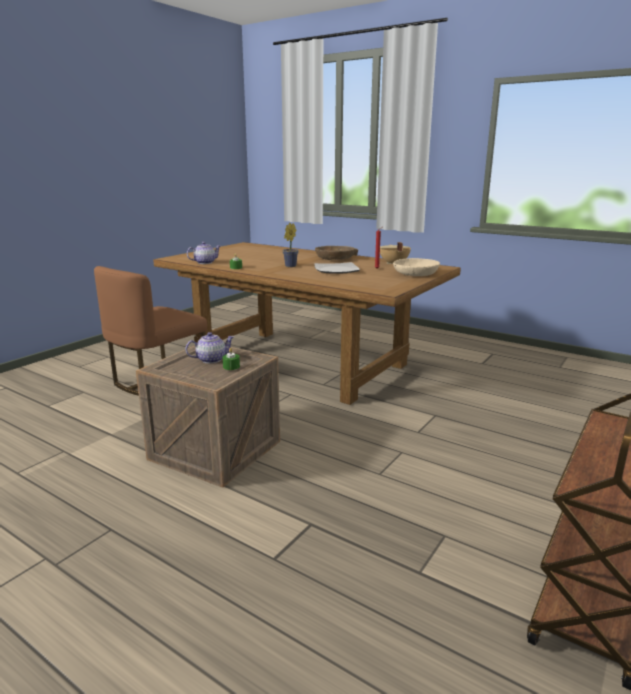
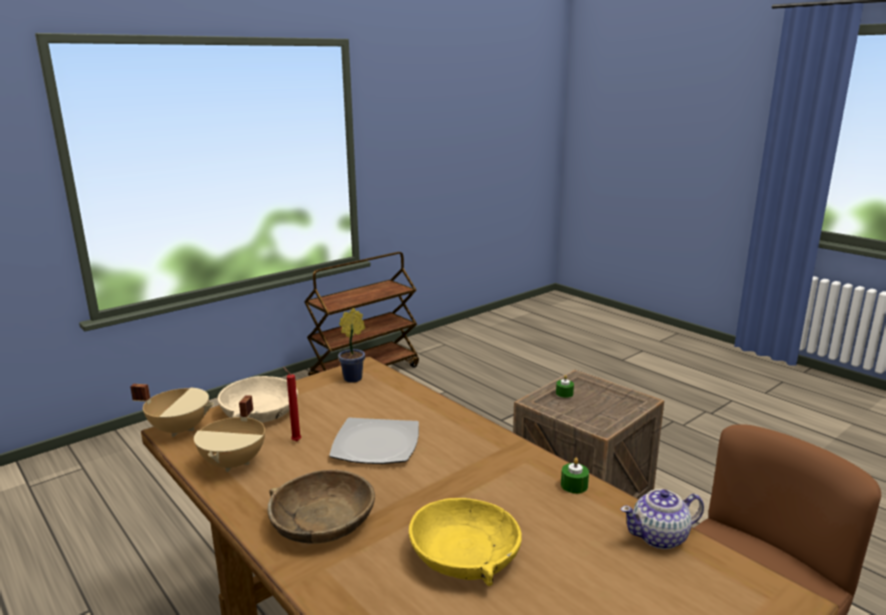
camera: 165 degrees left, 0 degrees up
(211, 359) = (589, 410): teapot -> none
(277, 257) = (465, 553): none -> yellow bowl
(289, 266) = (457, 478): potted plant -> potted plant (355, 378)
(442, 268) = (180, 428): none -> beige cooking pot

